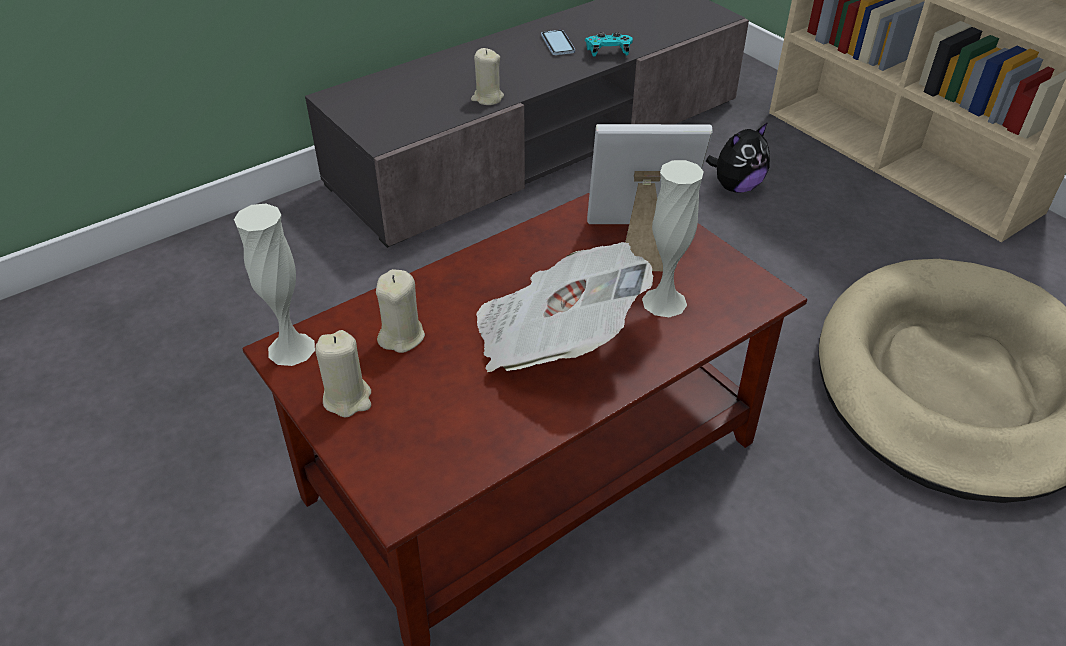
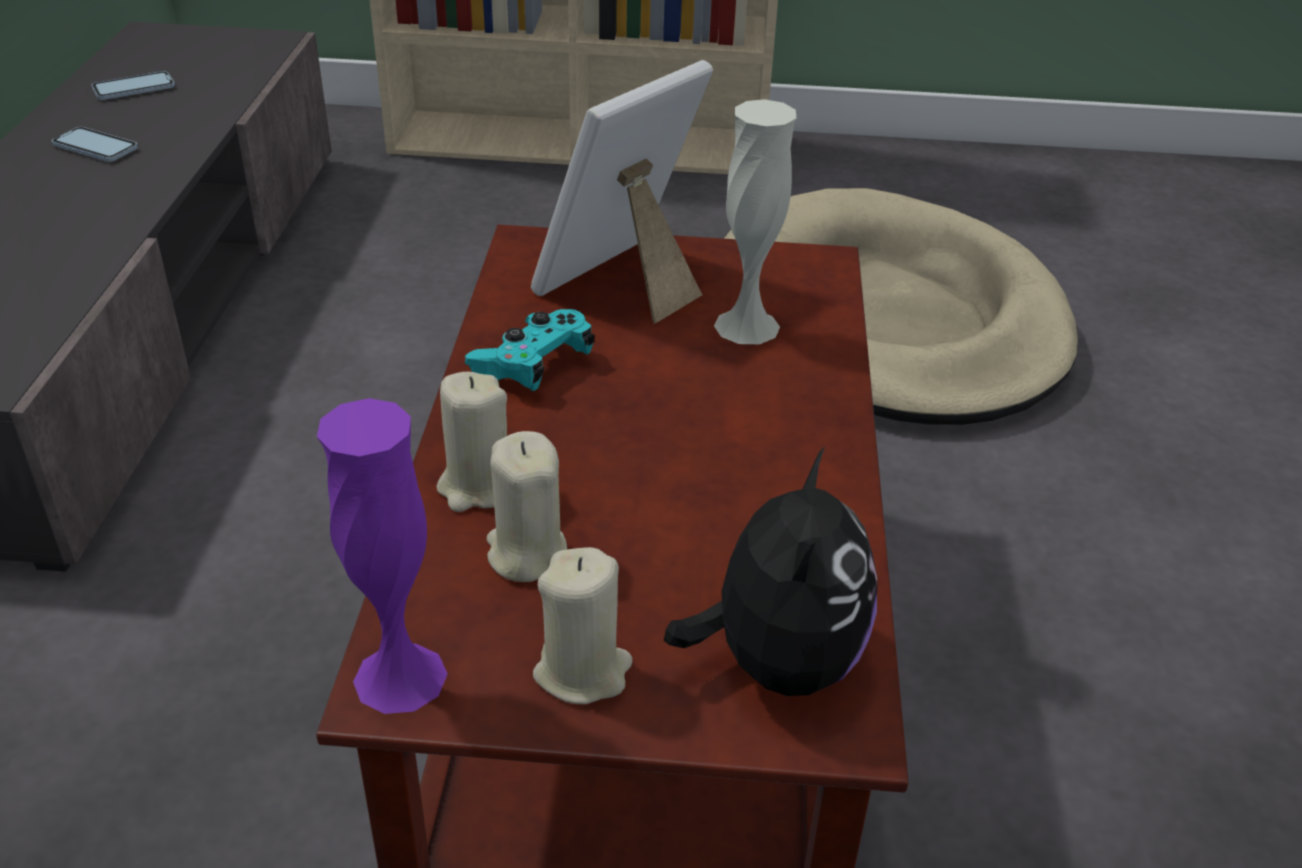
camera: 50 degrees left, 5 degrees down
(291, 349) = (400, 677): white vase -> purple vase
(487, 98) = (87, 253): beige candle -> beige candle (478, 487)
(554, 339) = (705, 433): newspaper -> none
(608, 52) = (186, 130): turquoise game controller -> turquoise game controller (532, 366)
(614, 18) = (134, 88): none -> phone
(736, 187) = (453, 247): plush toy -> plush toy (777, 661)

